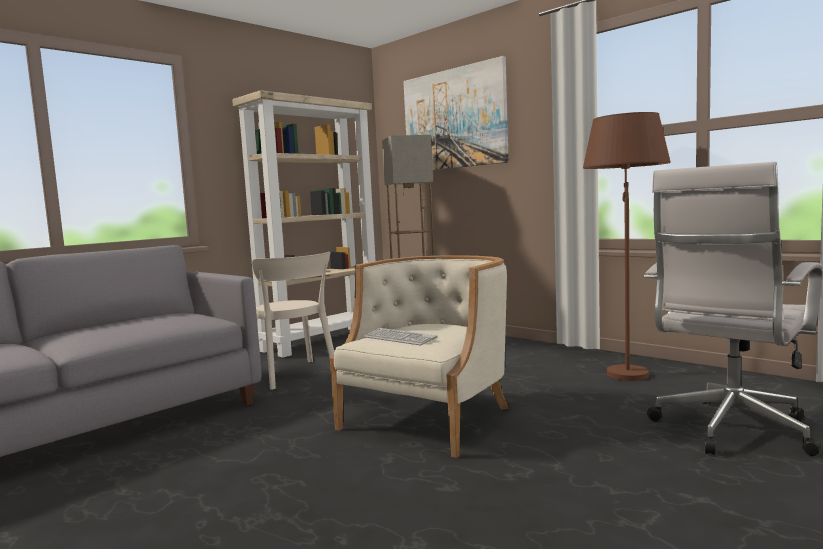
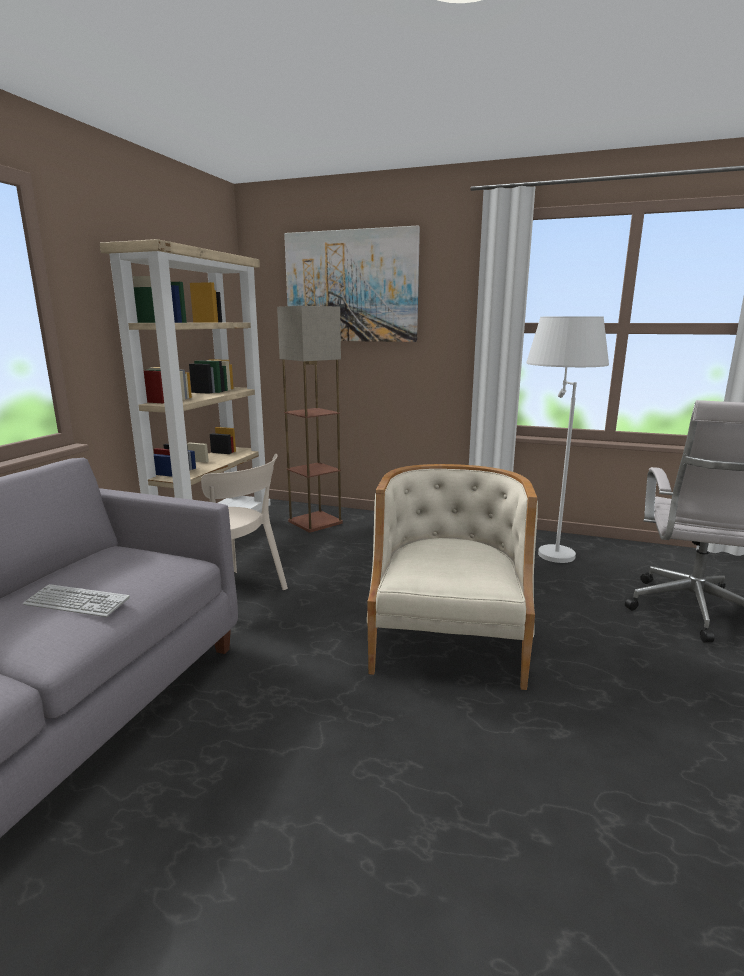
camera: 25 degrees left, 10 degrees up
(399, 338) = (443, 571): keyboard -> keyboard (77, 602)
(626, 368) = (547, 547): brown floor lamp -> white floor lamp

